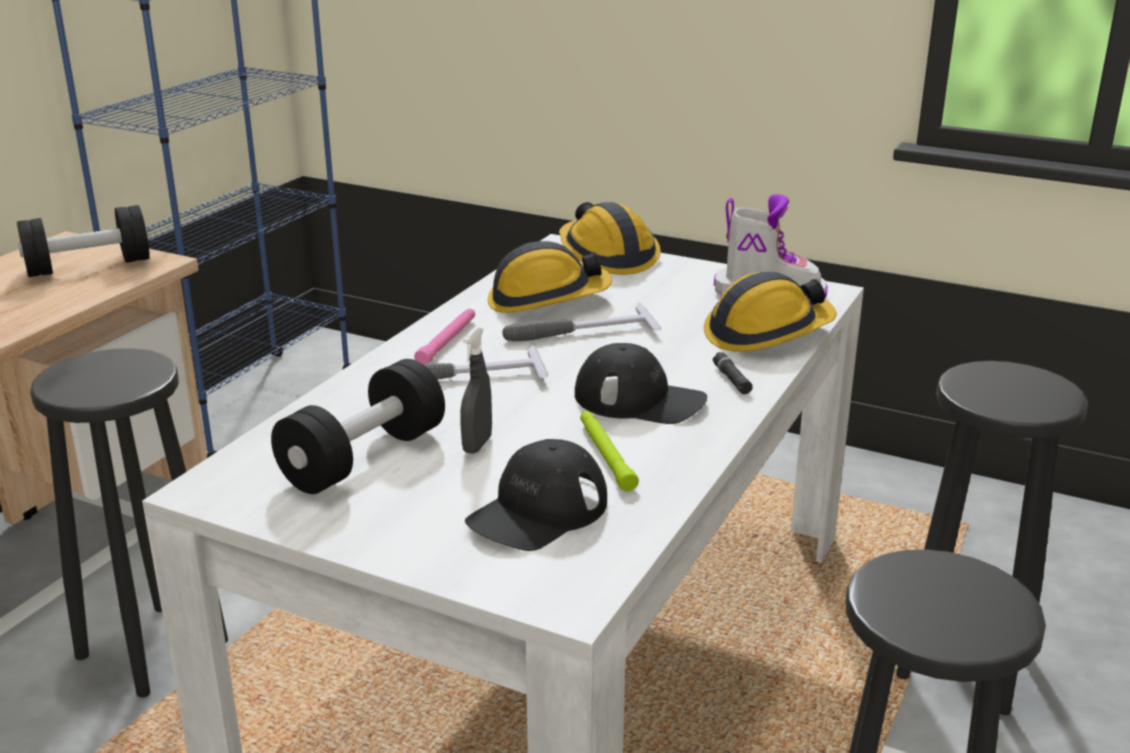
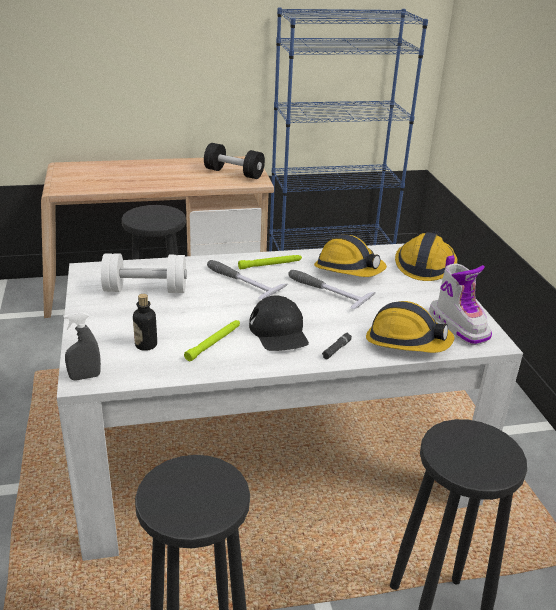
camera: 50 degrees right, 5 degrees up
(363, 458) = (145, 289): black dumbbell -> white dumbbell
(448, 341) = (270, 265): pink flashlight -> green flashlight
(477, 445) = (186, 309): grey spray bottle -> grey spray bottle (85, 377)
(538, 511) = (146, 345): black cap -> bottle

